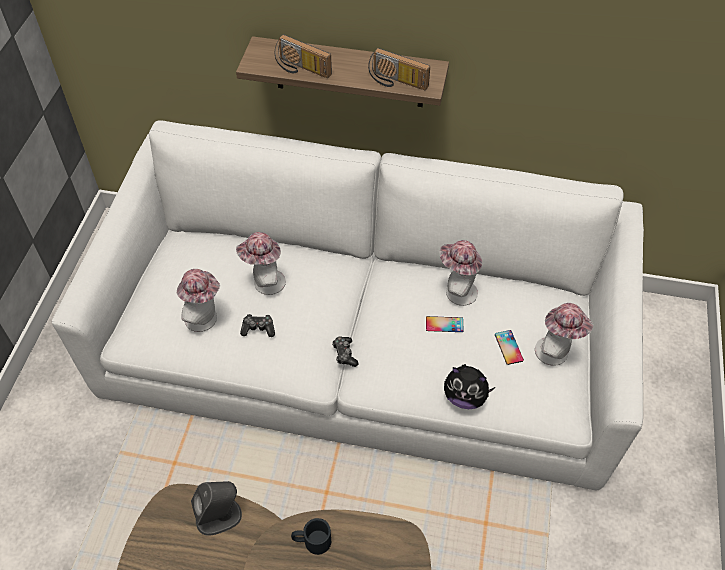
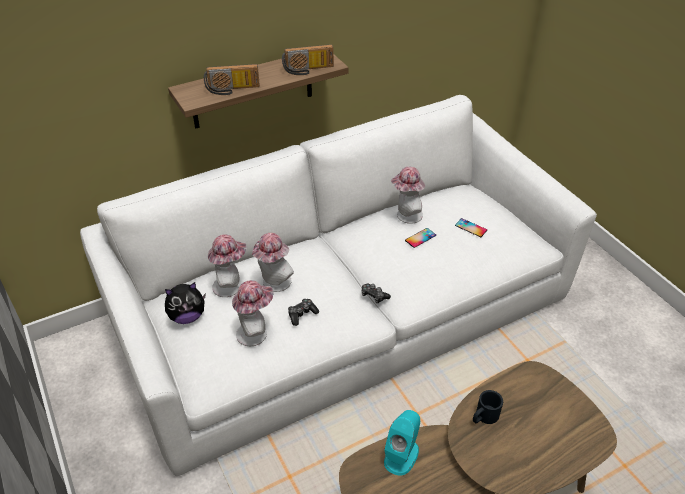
camera: 40 degrees left, 10 degrees down
(219, 517) = (401, 455): grey speaker -> turquoise speaker
(465, 397) = (476, 272): plush toy -> plush toy (187, 316)
(556, 352) = (498, 215): hat -> hat (231, 285)

